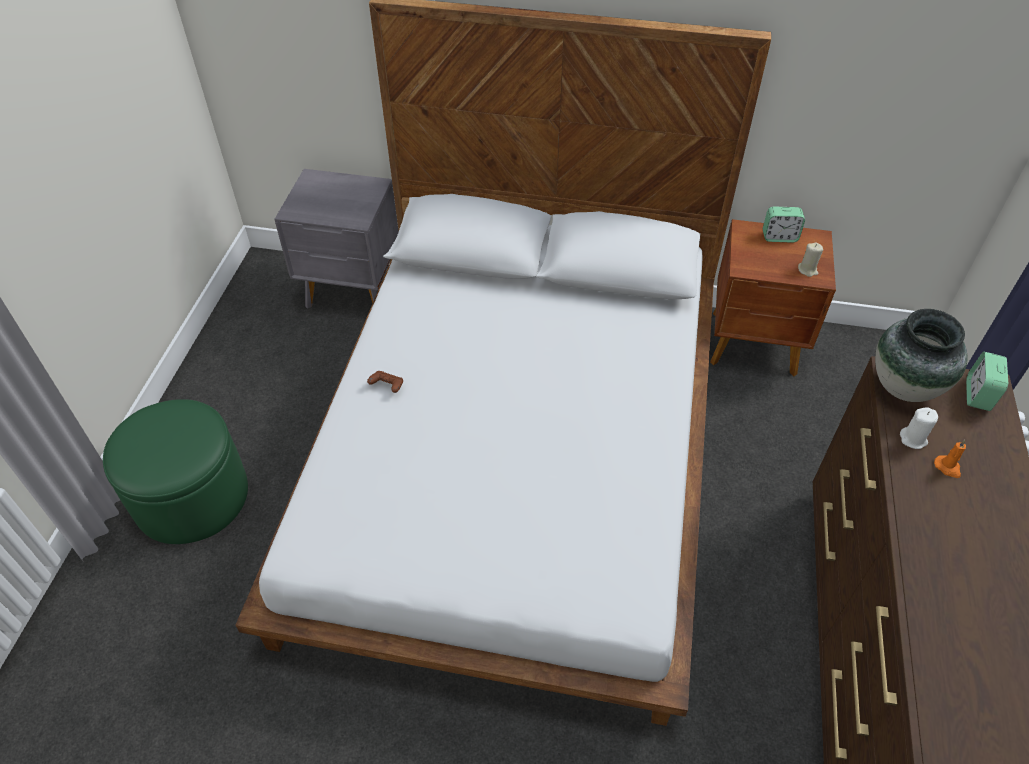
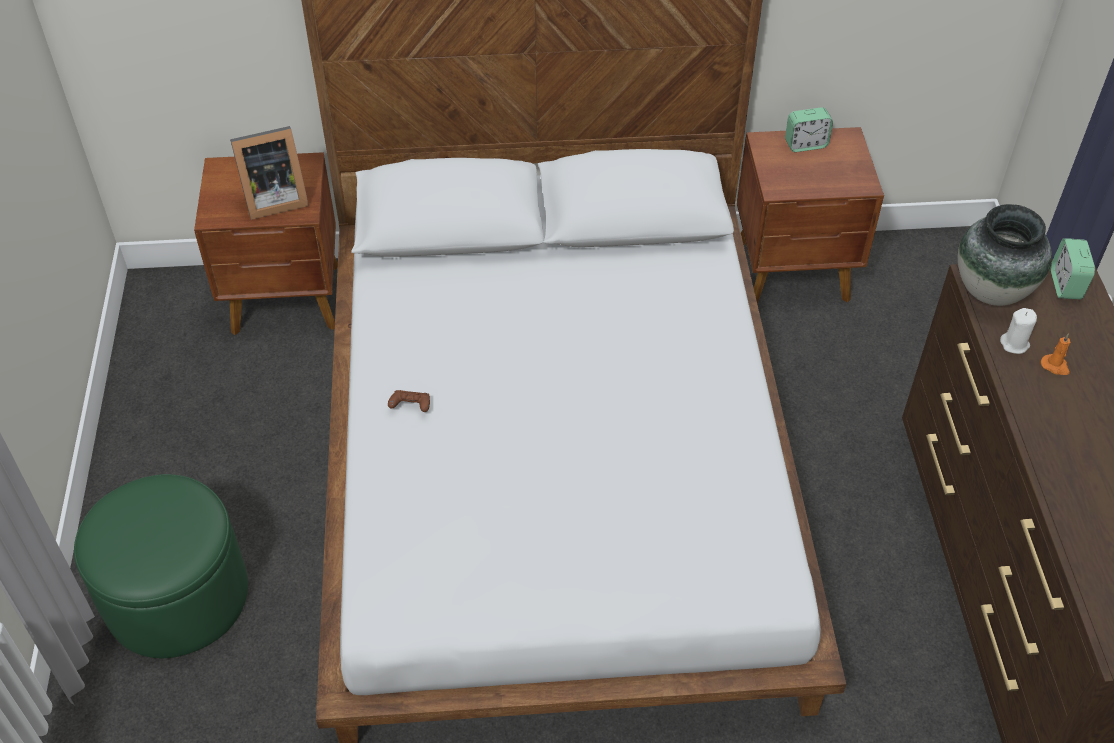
camera: 15 degrees left, 0 degrees up
(340, 207) = (272, 199): none -> picture frame
(354, 290) = (287, 300): grey nightstand -> brown nightstand
(807, 270) = (847, 178): beige candle -> none

